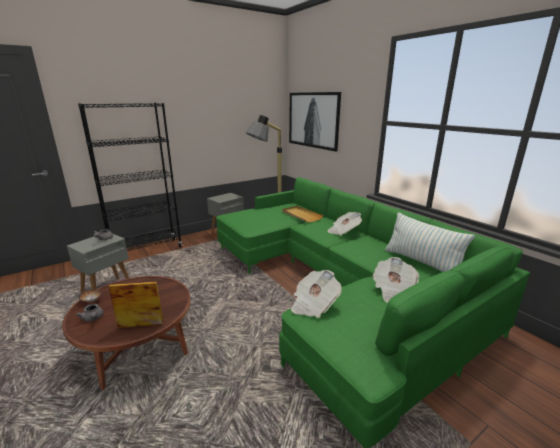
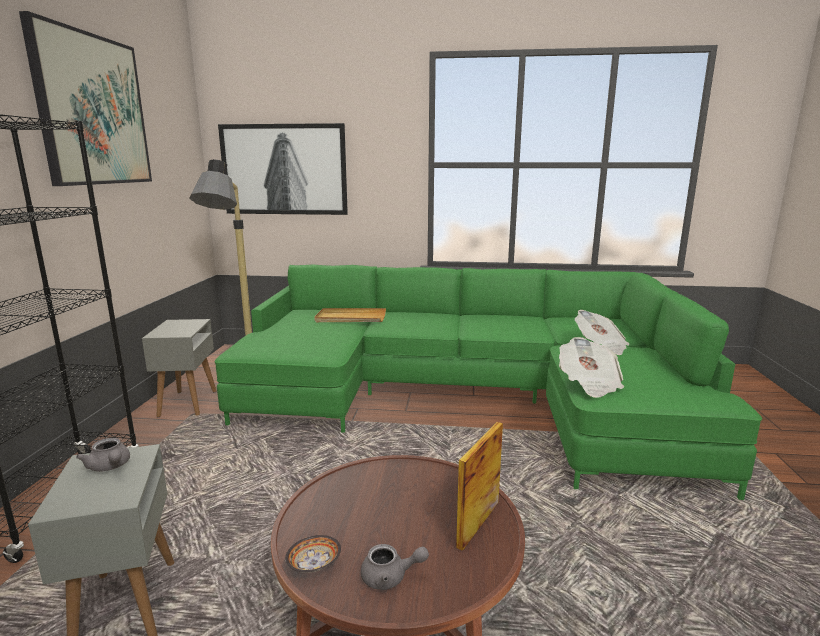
camera: 50 degrees left, 5 degrees down
(204, 93) = (92, 110): none -> picture
(343, 231) = (439, 318): newspaper -> none
(421, 262) = (560, 319): pillow -> none

